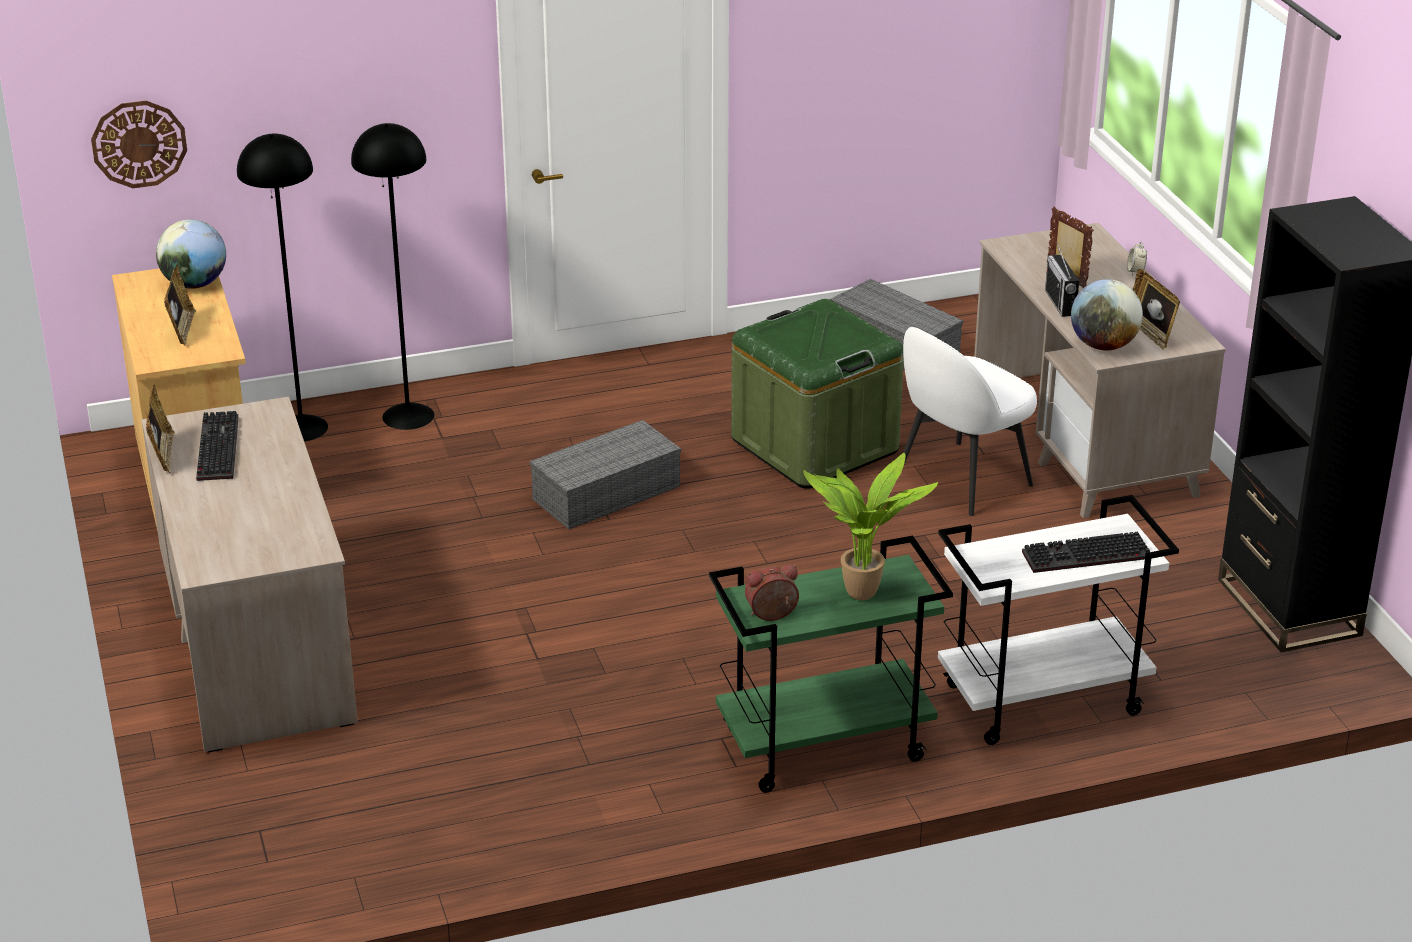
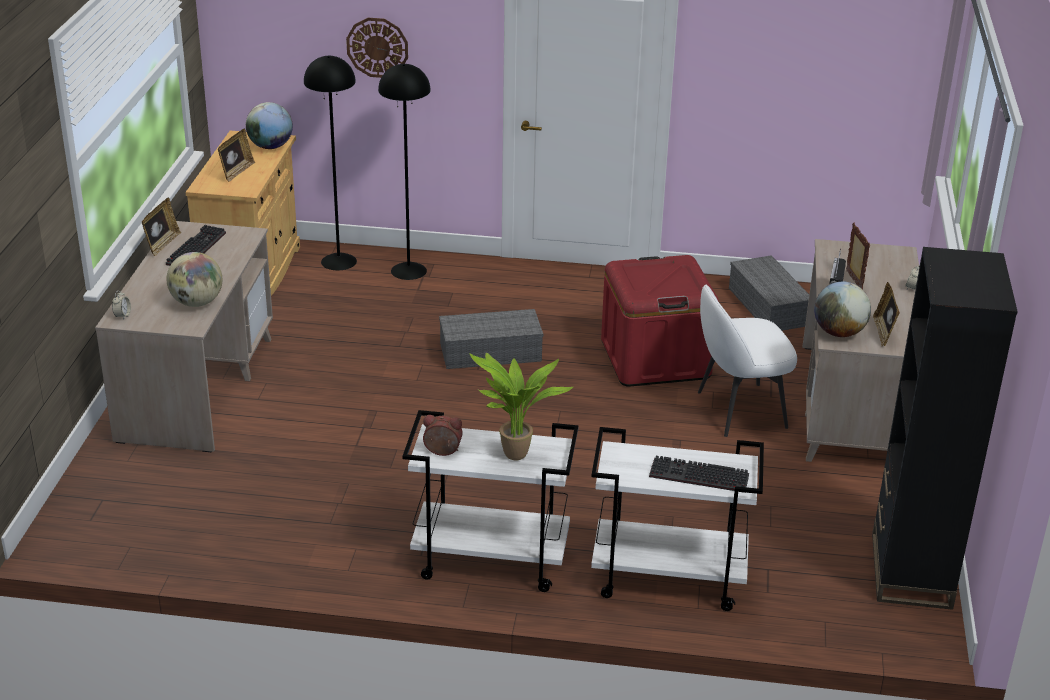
camera: 25 degrees right, 0 degrees up
(139, 143) = (257, 47): wall clock -> wall clock (377, 47)
(205, 563) = (122, 315): none -> alarm clock
(291, 519) = (196, 303): none -> globe
(814, 445) = (655, 359): green storage box -> red storage box
(823, 746) = (489, 561): green cart -> white cart

